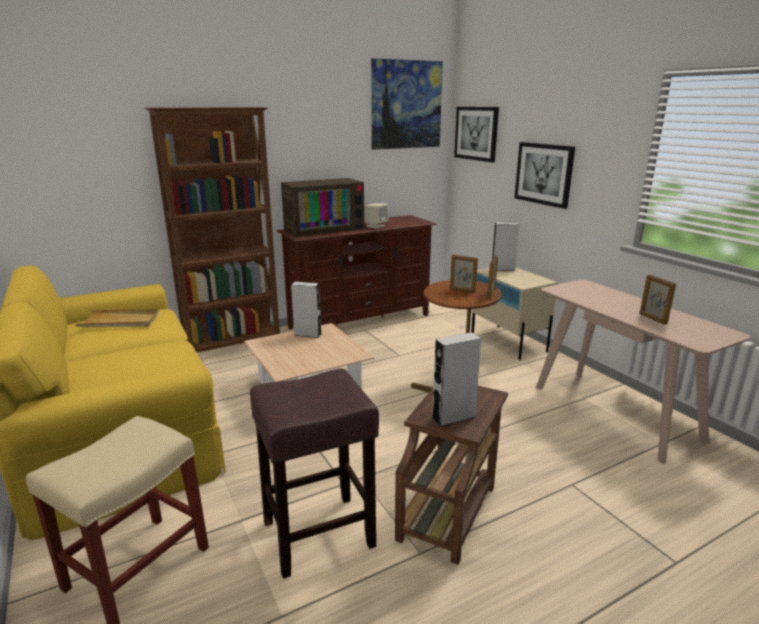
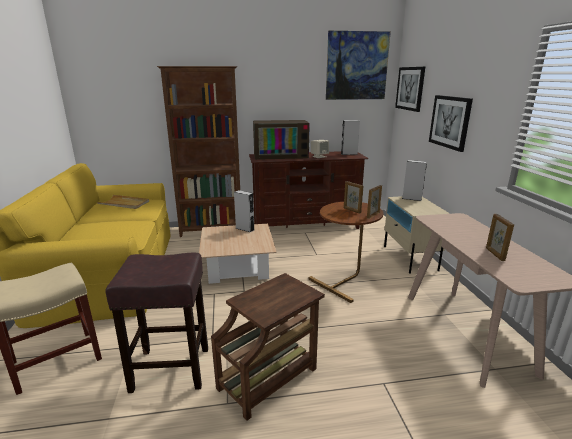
camera: 20 degrees right, 0 degrees up
(453, 417) = (263, 305): grey speaker -> grey speaker (349, 154)

